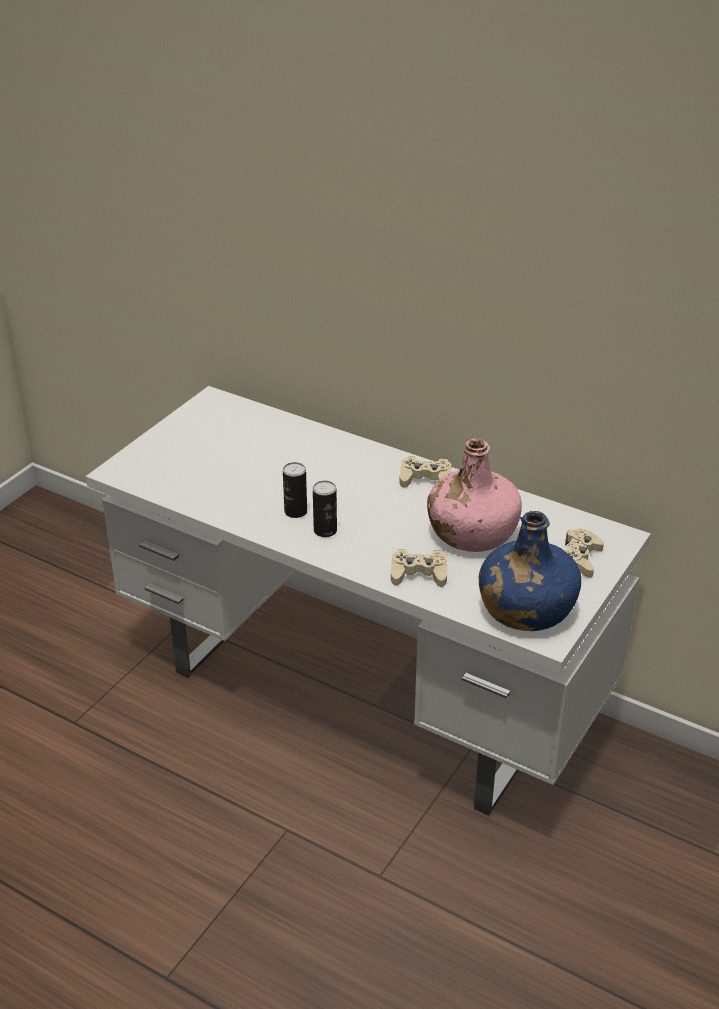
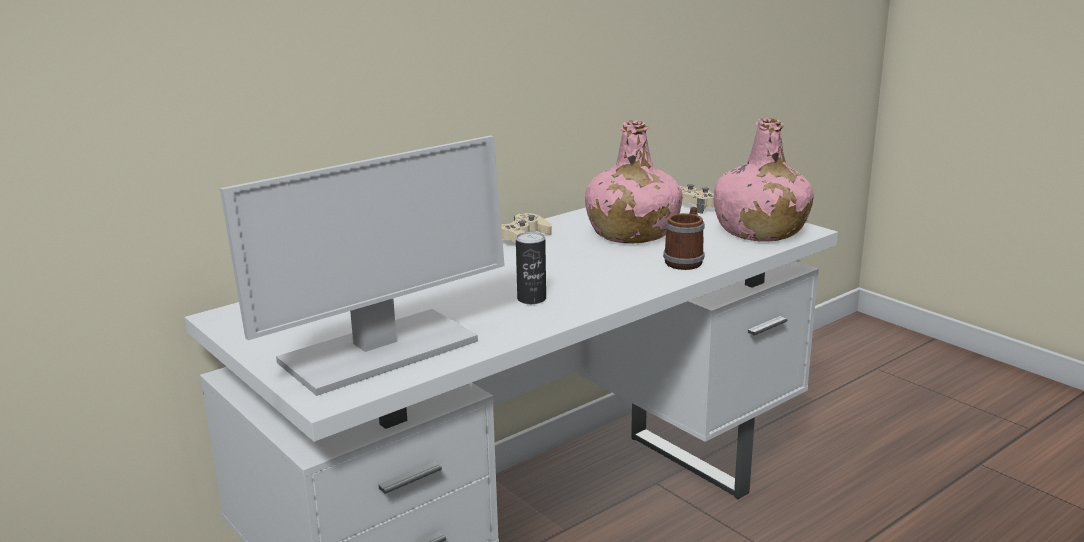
camera: 70 degrees left, 15 degrees down
(180, 471) = (378, 353): none -> monitor
(325, 530) = (580, 289): can -> none
(418, 574) = (685, 261): beige game controller -> mug
(525, 609) = (759, 231): blue bottle -> pink bottle

